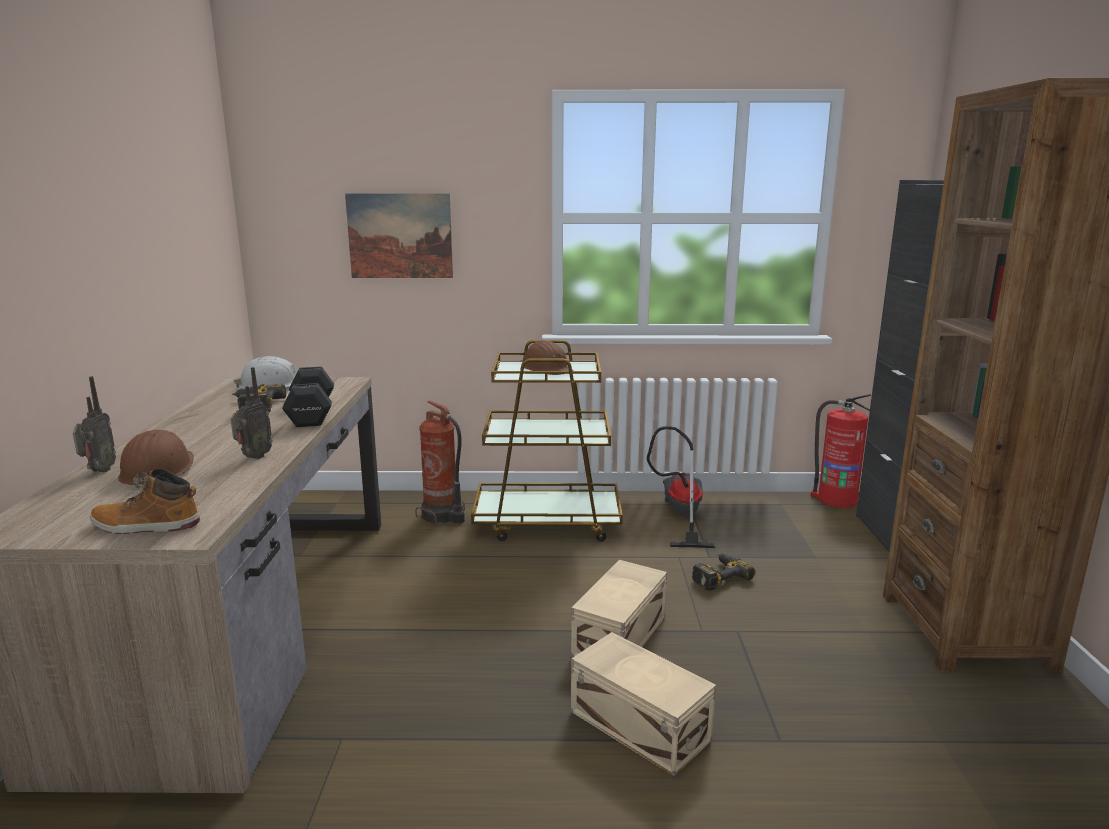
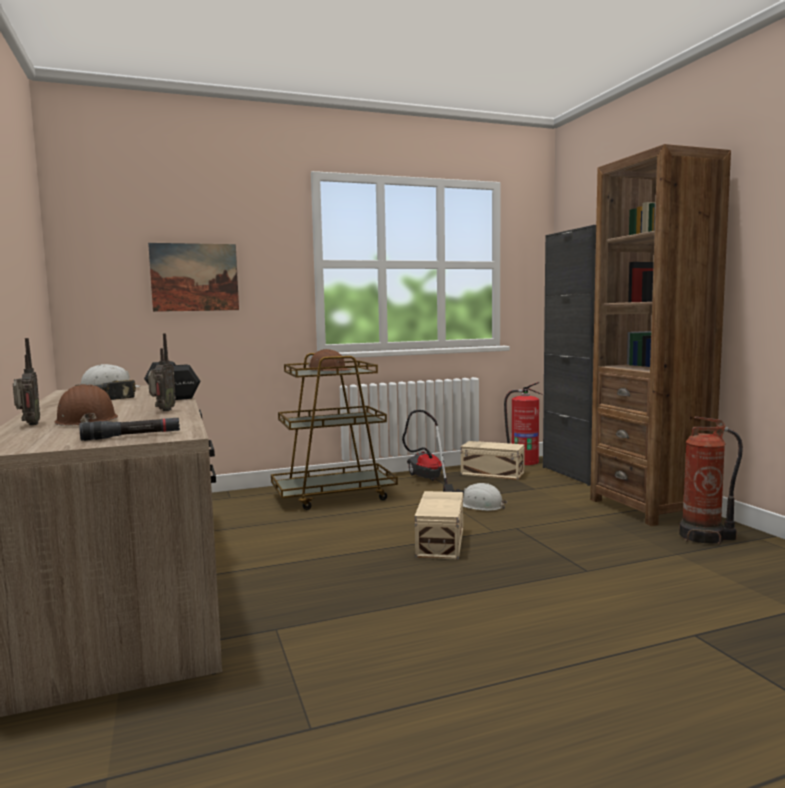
camera: 20 degrees left, 10 degrees down
(146, 526) = (131, 436): boot -> black flashlight
(442, 516) = (245, 503): fire extinguisher -> fire extinguisher (704, 538)
(639, 723) = (492, 580): beige storage box -> beige storage box (491, 473)
(717, 576) = (480, 505): power drill -> white hard hat

